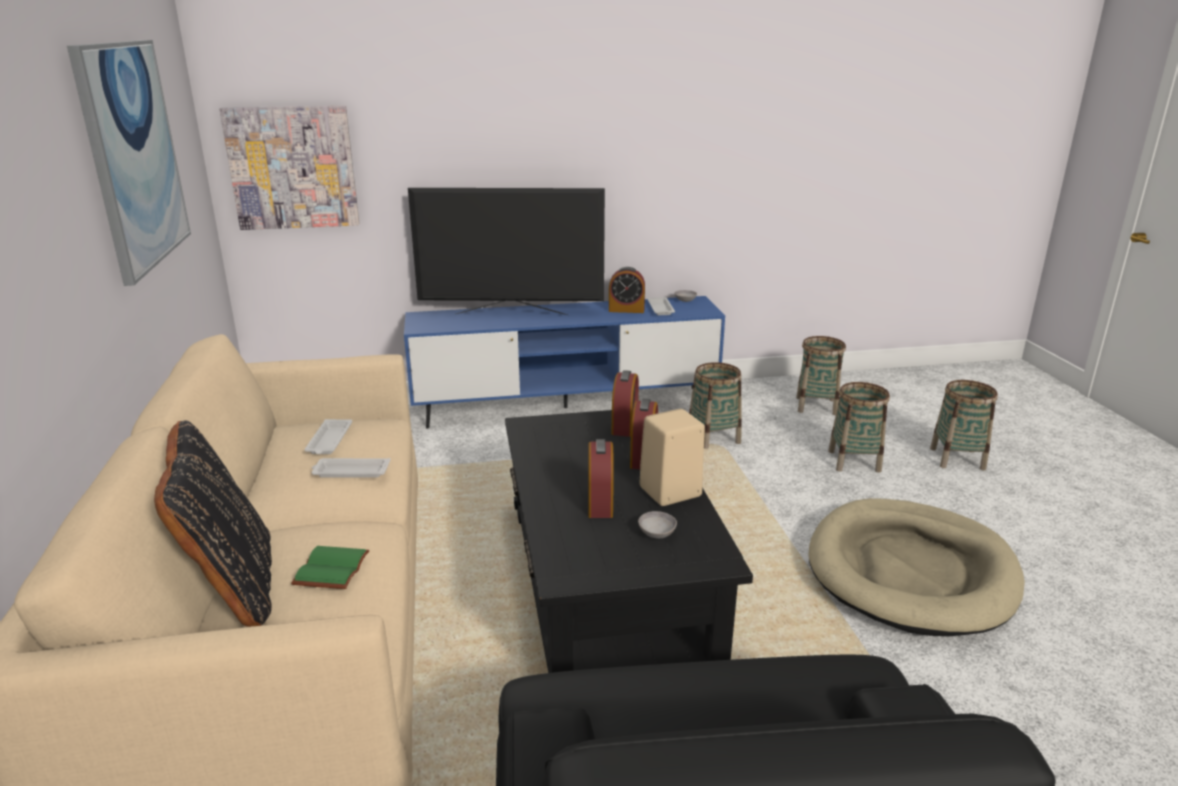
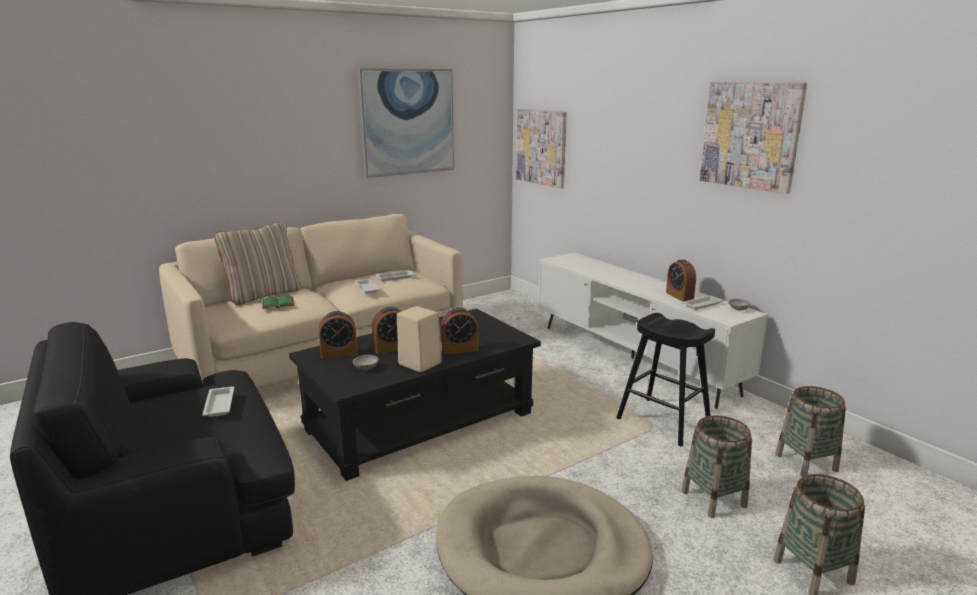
camera: 65 degrees right, 5 degrees down
(233, 586) = (263, 295): black pillow -> beige pillow
(511, 314) = (612, 271): television -> none
(565, 407) = (632, 358): blue tv stand -> white tv stand
(625, 425) = (499, 337): alarm clock -> alarm clock (339, 353)
(660, 113) = (750, 135): none -> picture
(701, 697) = (219, 404): none -> white tray
(713, 438) = (663, 421): basket -> black stool

